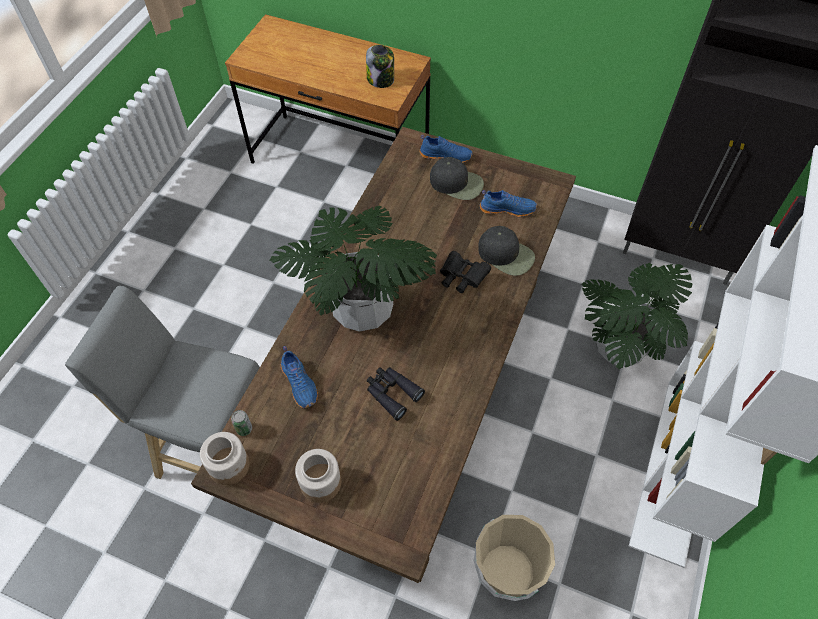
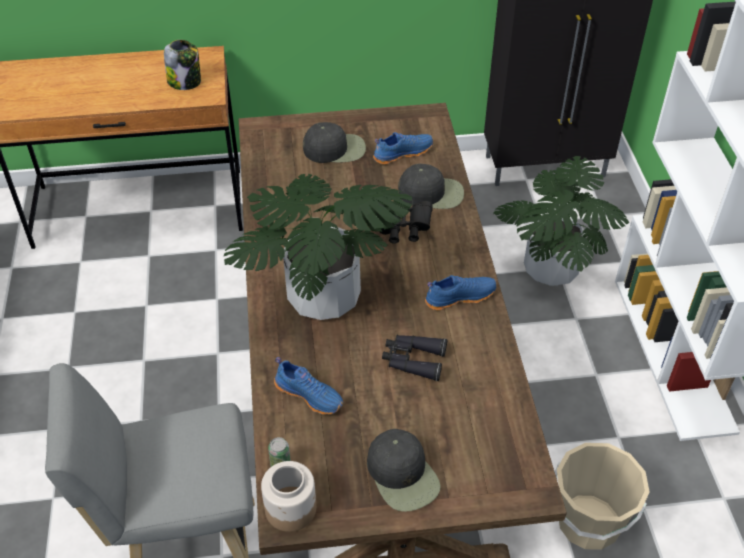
camera: 30 degrees left, 10 degrees down
(321, 482) = (403, 475): jar -> black cap
(446, 155) = (305, 128): blue shoe -> blue shoe (459, 296)

